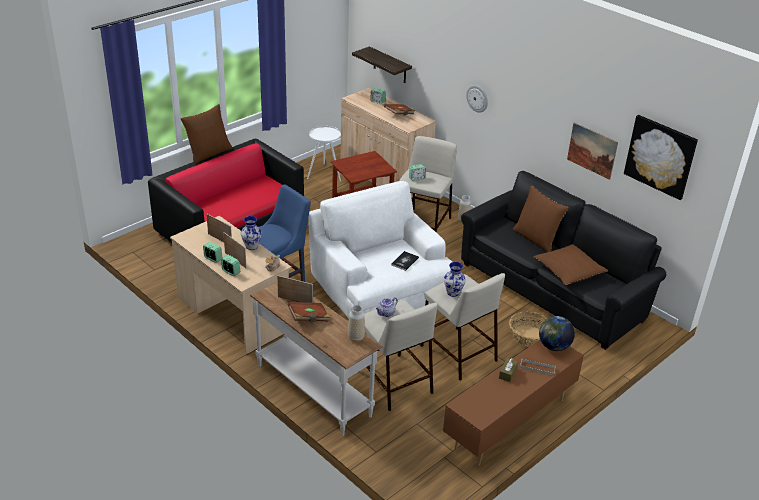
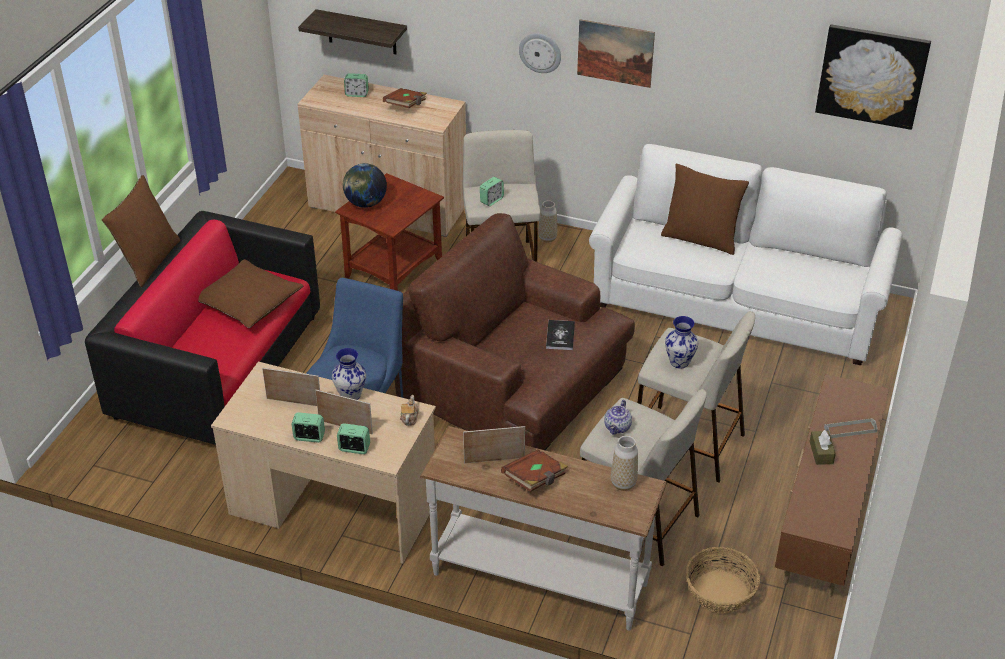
camera: 25 degrees left, 5 degrees up
(325, 173) = (296, 229): white side table -> none
(380, 287) = (512, 383): white armchair -> brown armchair
(528, 336) = (756, 383): basket -> basket (720, 592)
(554, 290) = (738, 302): black sofa -> white sofa
(554, 347) = (846, 391): globe -> globe (366, 203)
(568, 271) = (776, 272): brown pillow -> brown pillow (248, 303)
(592, 150) = (755, 90): picture -> picture (615, 53)

